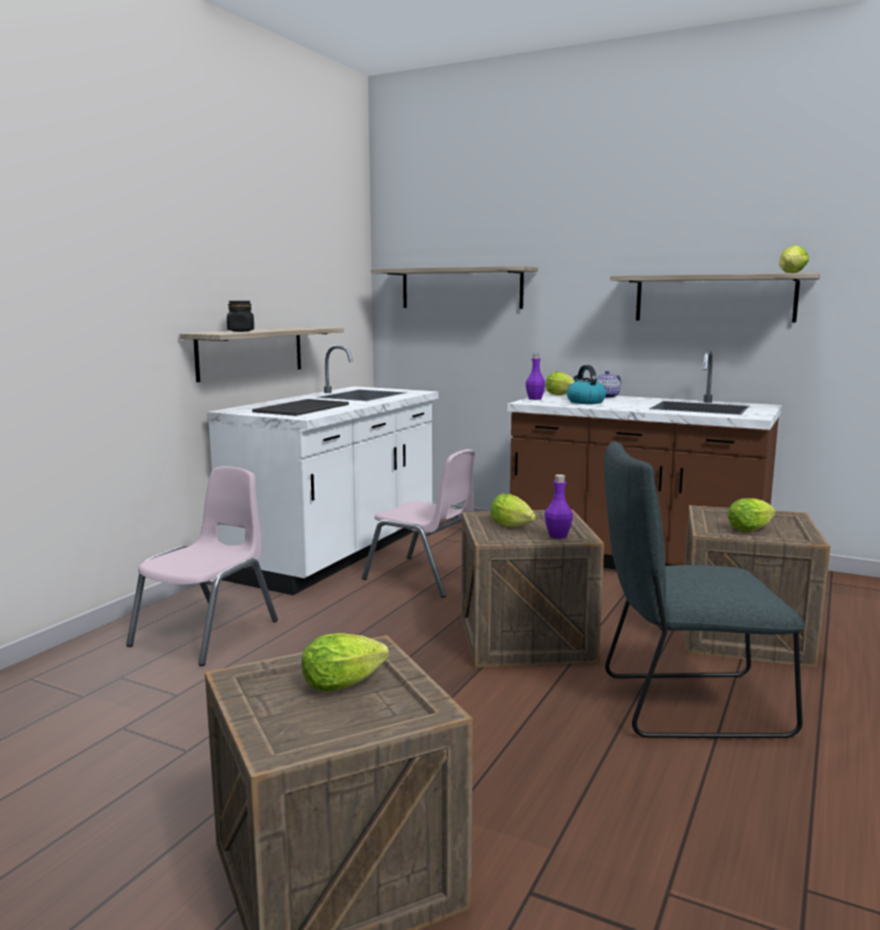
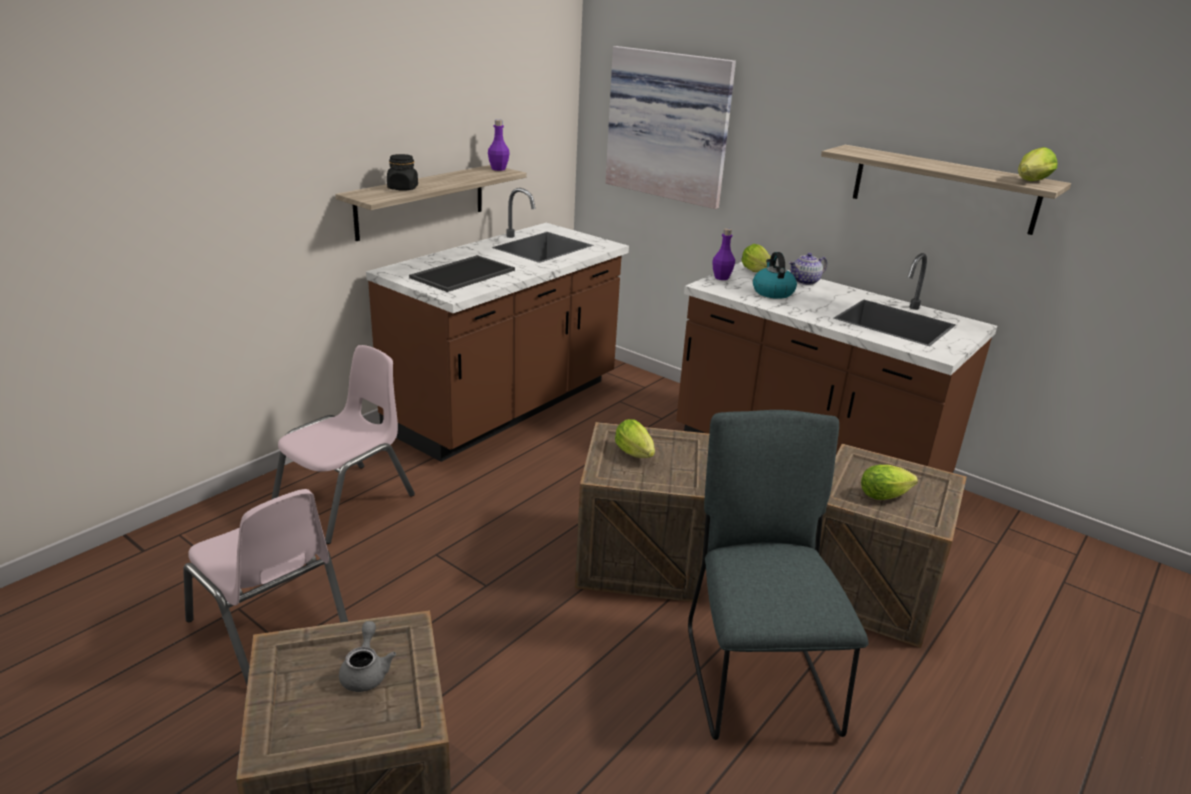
camera: 10 degrees right, 15 degrees up
(338, 553) = (505, 407): white counter -> brown counter
(347, 684) = (366, 671): lettuce -> grey teapot
(424, 577) = (576, 455): pink chair -> pink chair (270, 630)
(461, 288) = (670, 126): shelf -> picture
(558, 535) = (673, 476): purple bottle -> purple bottle (498, 169)
(685, 705) = (756, 673): grey chair -> grey chair turned 75 degrees clockwise

